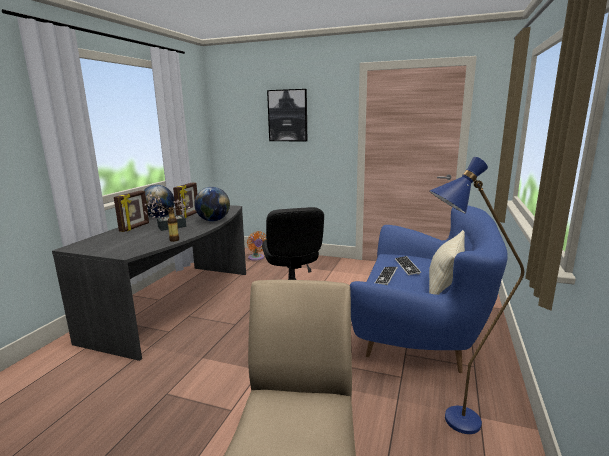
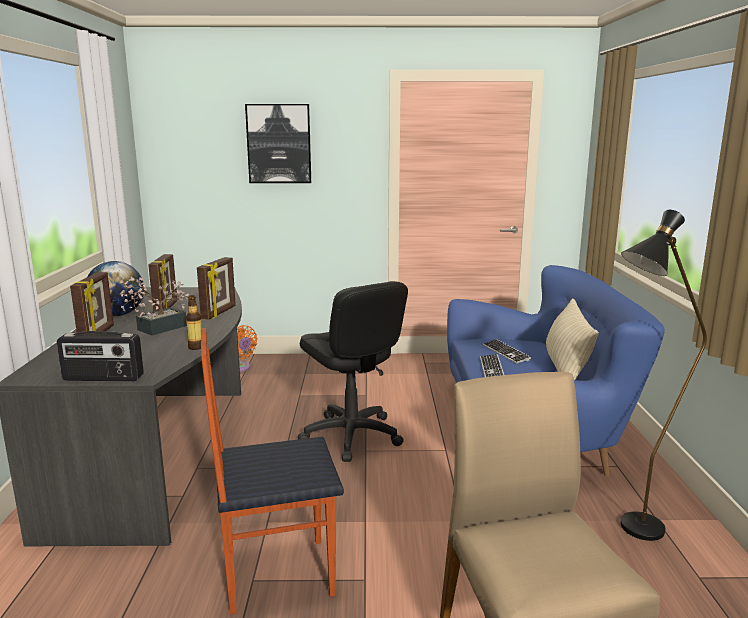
camera: 20 degrees left, 0 degrees up
(105, 253) = (103, 378): none -> radio
(183, 392) = (277, 573): none -> chair
(213, 220) = (219, 313): globe -> picture frame
(450, 423) = (631, 533): blue floor lamp -> black floor lamp

